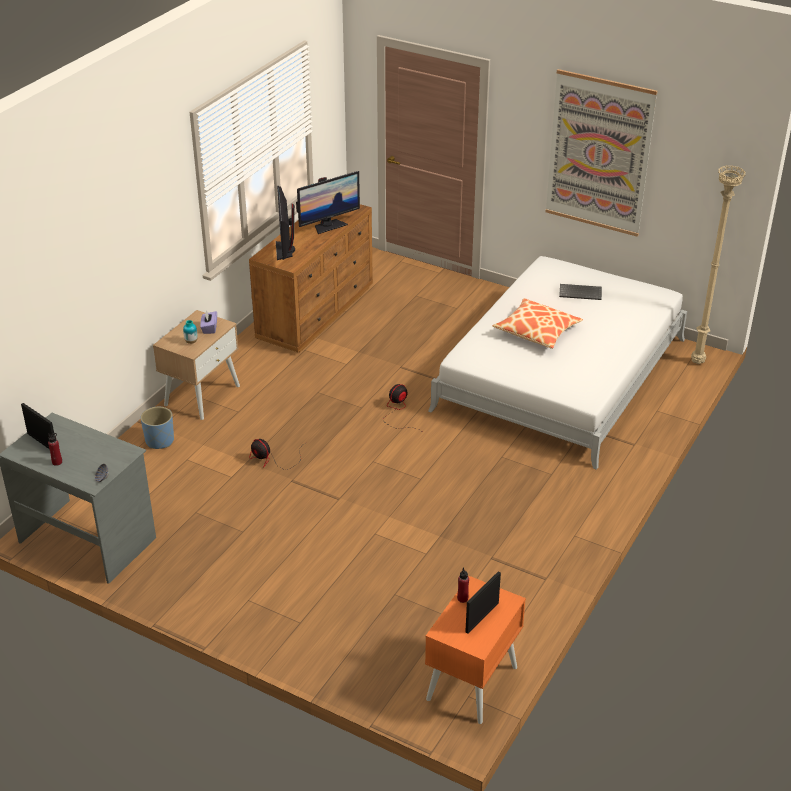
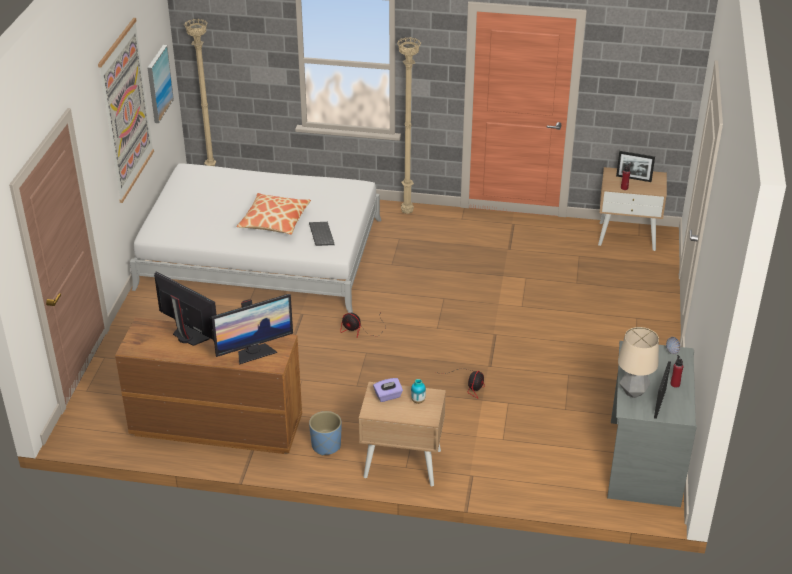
camera: 110 degrees left, 0 degrees up
(71, 432) = (633, 392): none -> table lamp
(159, 441) = (488, 468): blue planter -> blue planter (326, 446)
(472, 683) = (627, 236): orange nightstand -> beige nightstand
(581, 292) = (201, 208): keyboard -> keyboard (320, 234)
(604, 494) = (408, 213): none -> beige floor lamp
(690, 195) = (158, 83): none -> picture

